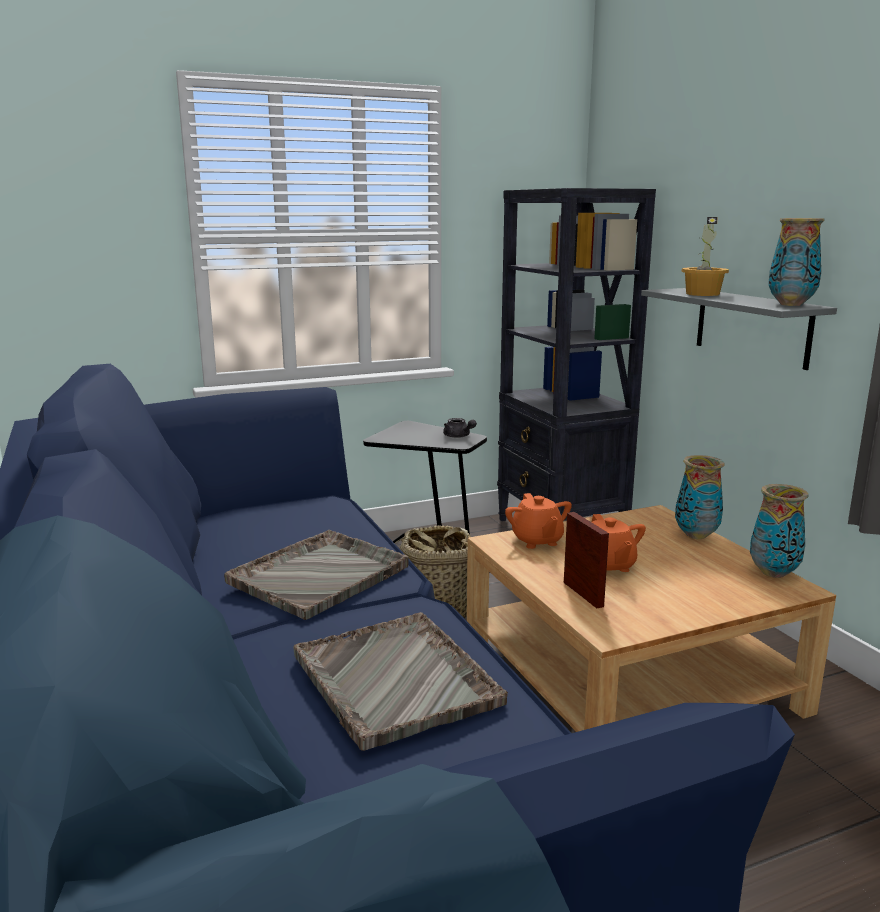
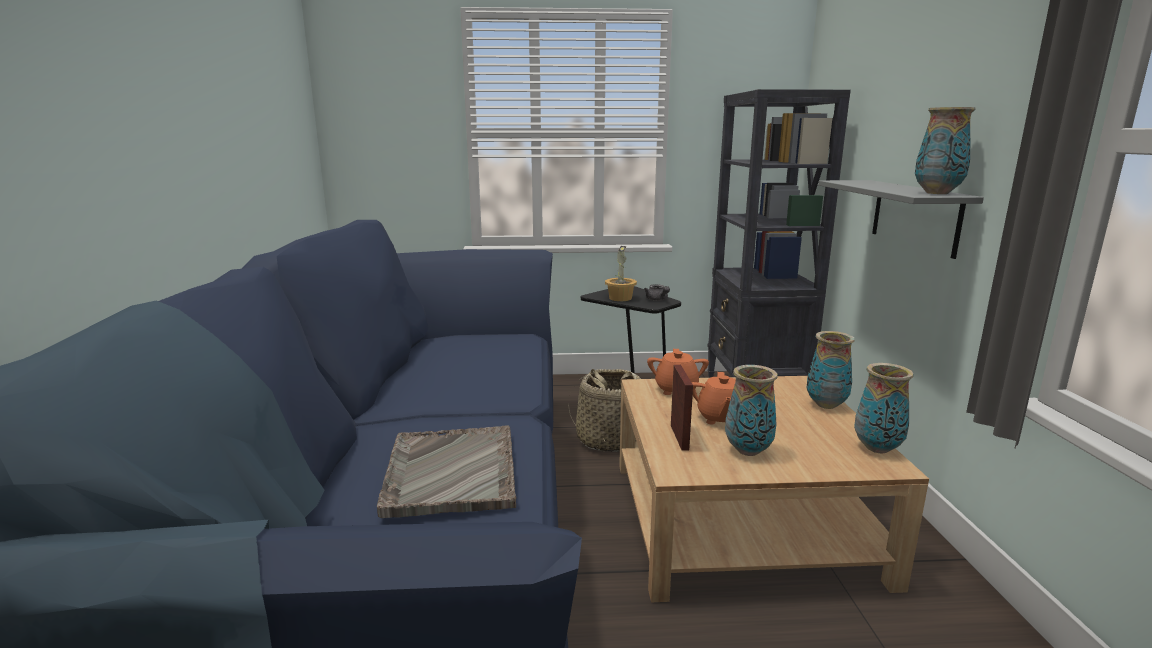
camera: 20 degrees right, 0 degrees up
(320, 574) = (469, 388): grey tray -> none
(661, 597) = (747, 451): none -> vase
(702, 294) = (868, 184): potted plant -> potted plant (620, 298)

